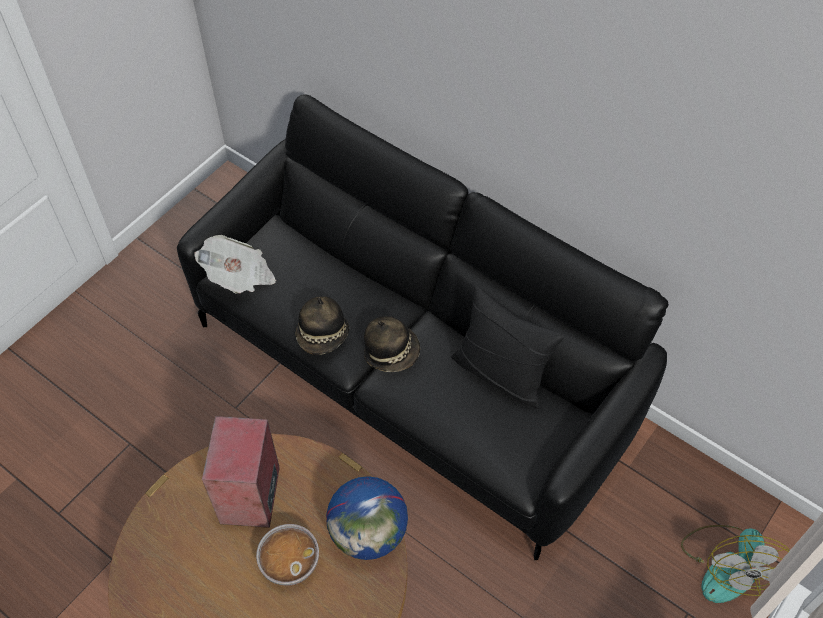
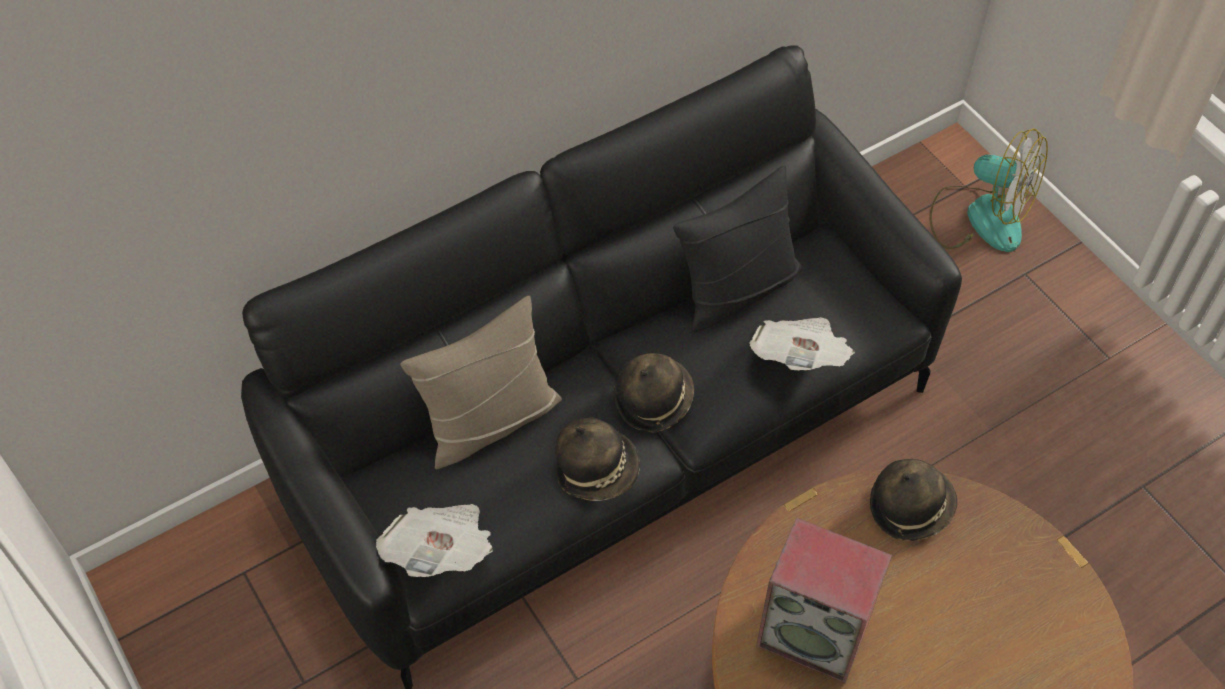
camera: 70 degrees left, 0 degrees up
(289, 562) = (926, 609): bowl -> none
(338, 270) = (490, 421): none -> beige pillow
(369, 533) = (910, 506): globe -> hat
(458, 427) = (800, 358): none -> newspaper

